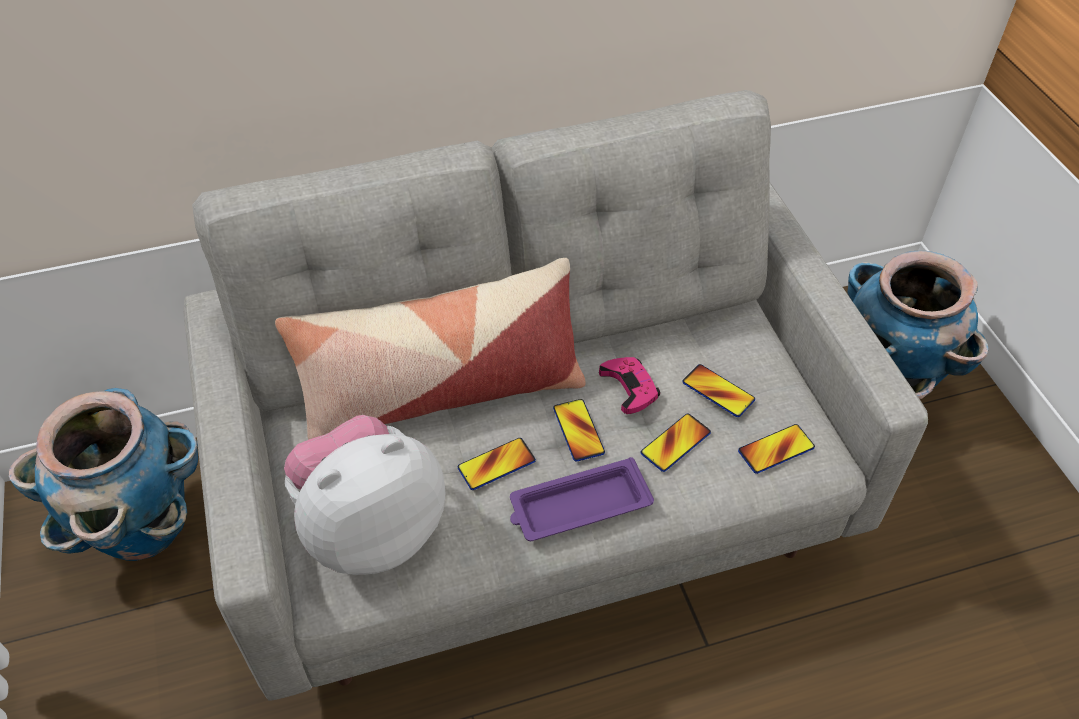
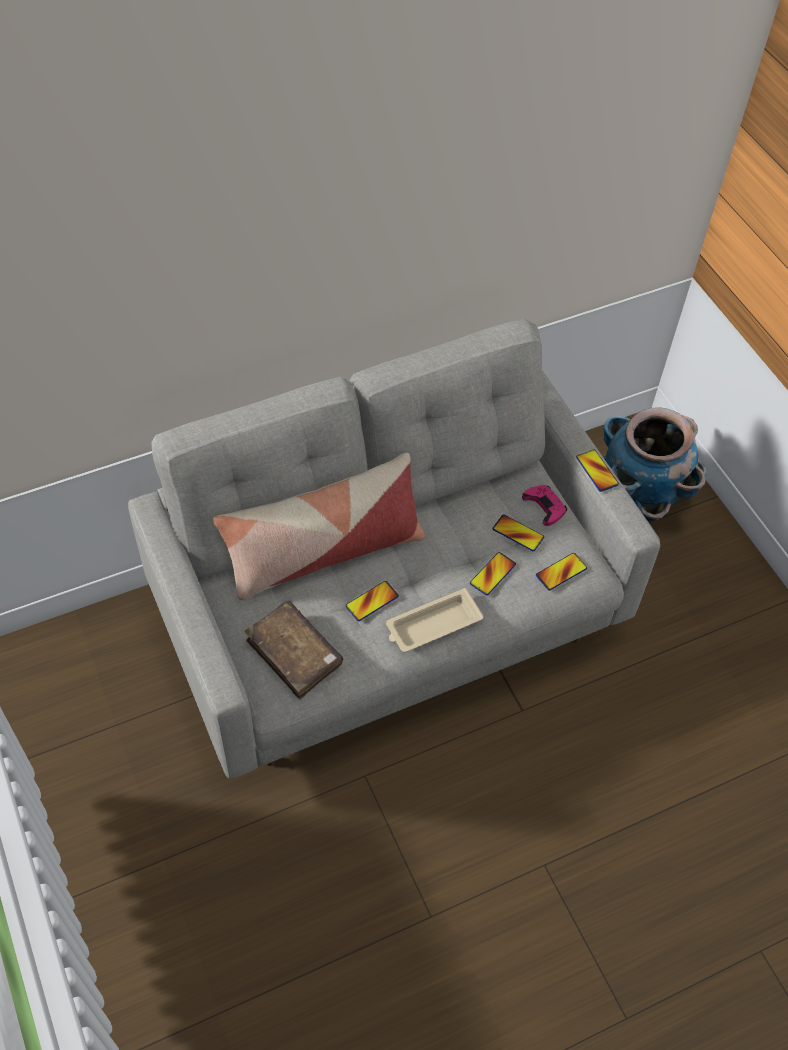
camera: 10 degrees left, 5 degrees up
(144, 527) = (93, 669): planter -> none
(371, 528) = (294, 654): plush toy -> brown book
(578, 431) = (425, 571): phone -> phone (597, 471)
(578, 506) = (432, 625): purple tray -> beige tray
(629, 387) = (456, 536): pink game controller -> pink game controller (545, 506)

